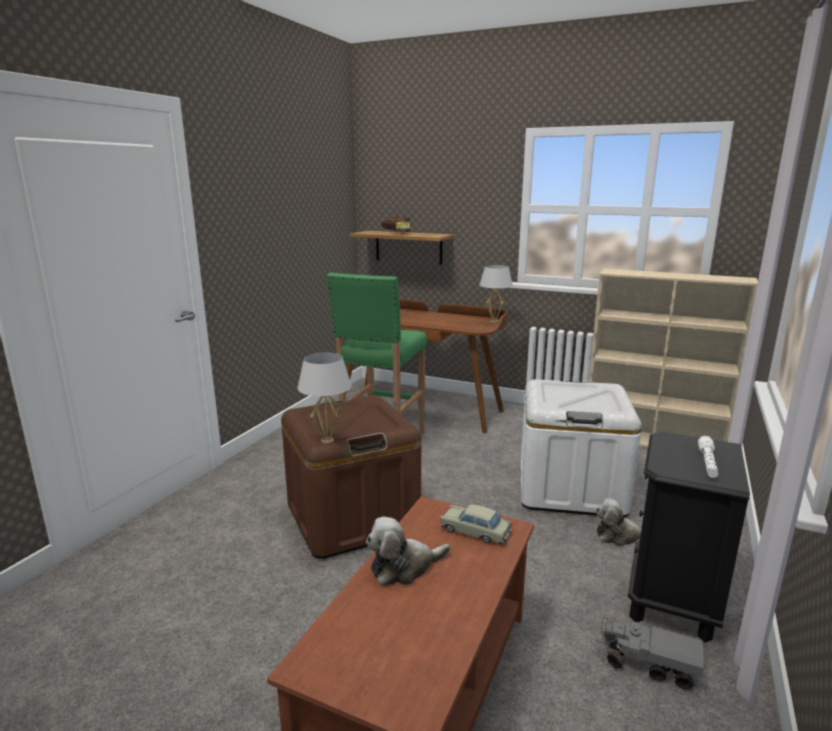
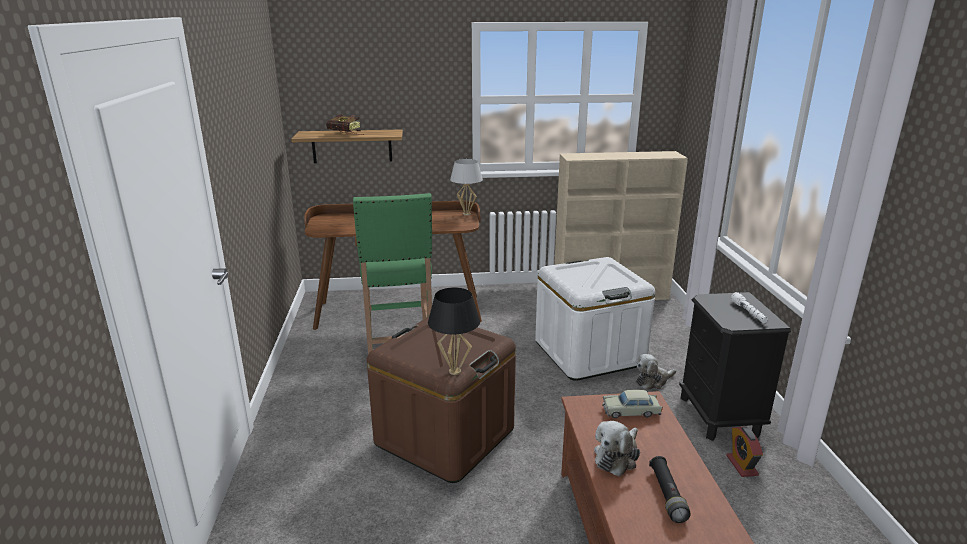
camera: 30 degrees left, 5 degrees up
(327, 441) = (454, 372): white table lamp -> black table lamp
(408, 624) = (667, 495): none -> black flashlight
(649, 664) = (742, 465): toy truck -> alarm clock

